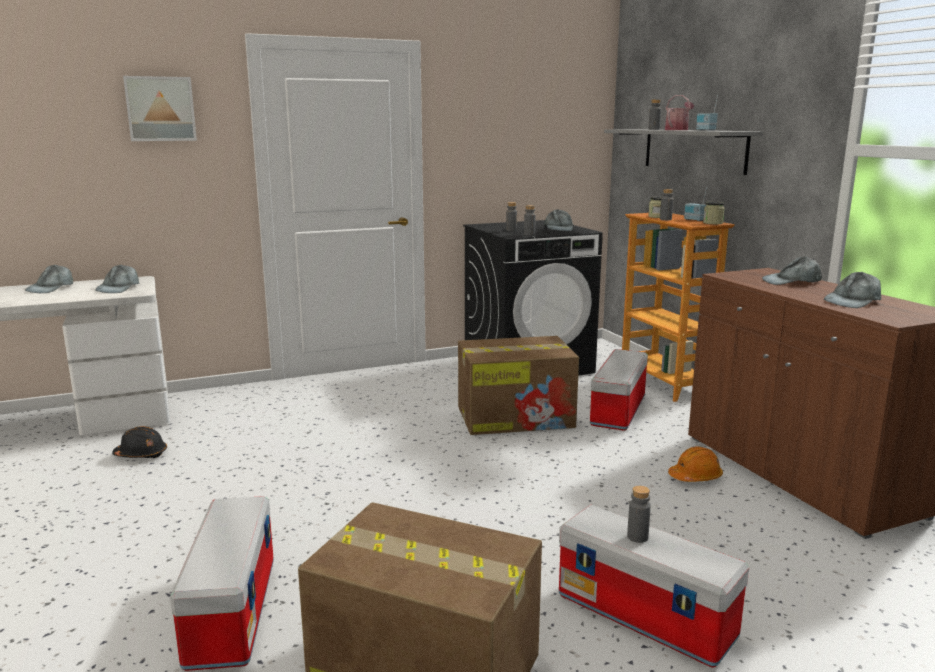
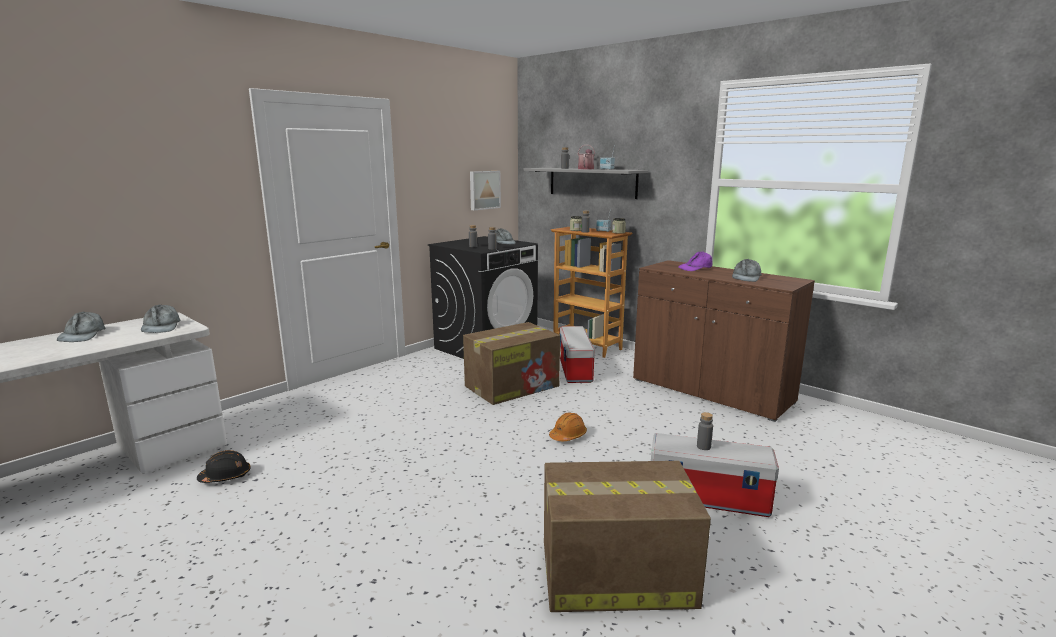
camera: 25 degrees left, 0 degrees up
(160, 109) = (175, 155): picture -> picture (484, 190)
(231, 610) = (438, 577): storage box -> none
(695, 477) = (659, 404): orange hard hat -> orange hard hat (568, 435)
(791, 281) = (695, 268): grey cap -> purple cap

